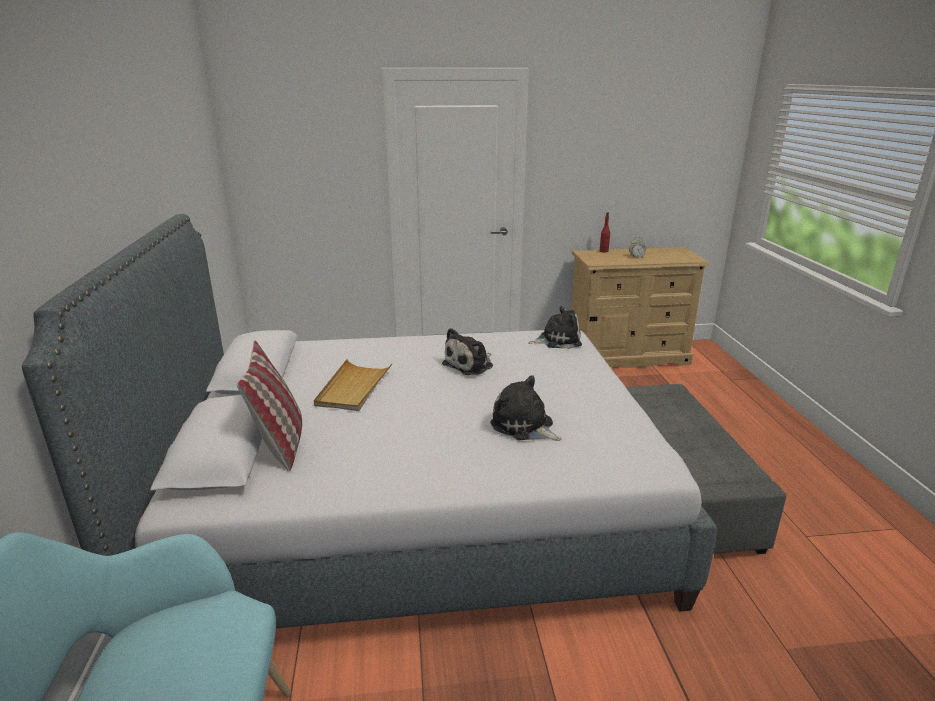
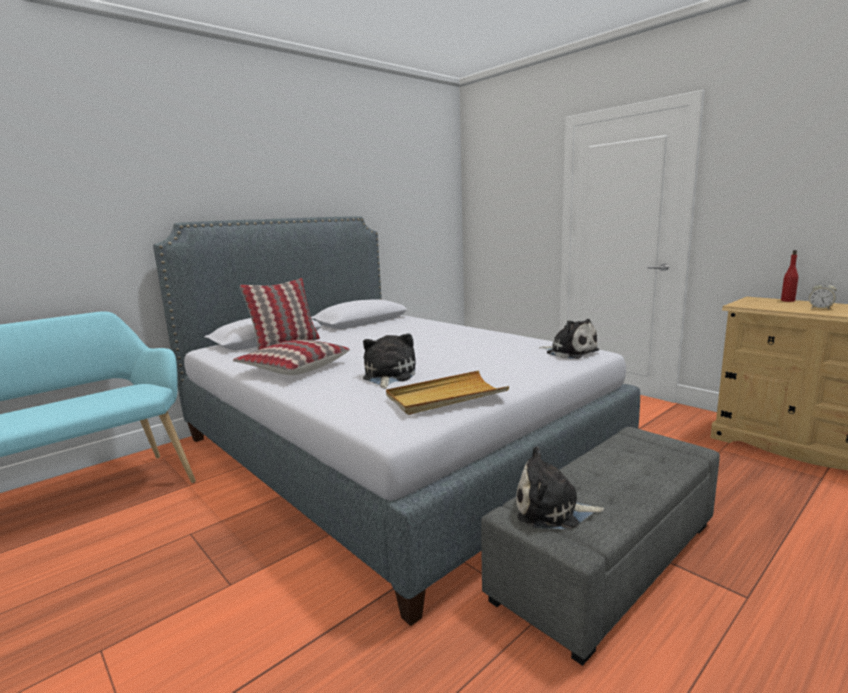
camera: 55 degrees right, 10 degrees down
(353, 388) = (372, 337): beige tray -> beige tray (445, 396)
(407, 465) = (293, 368): none -> pillow
(470, 365) = (461, 346): plush toy -> plush toy (552, 510)

